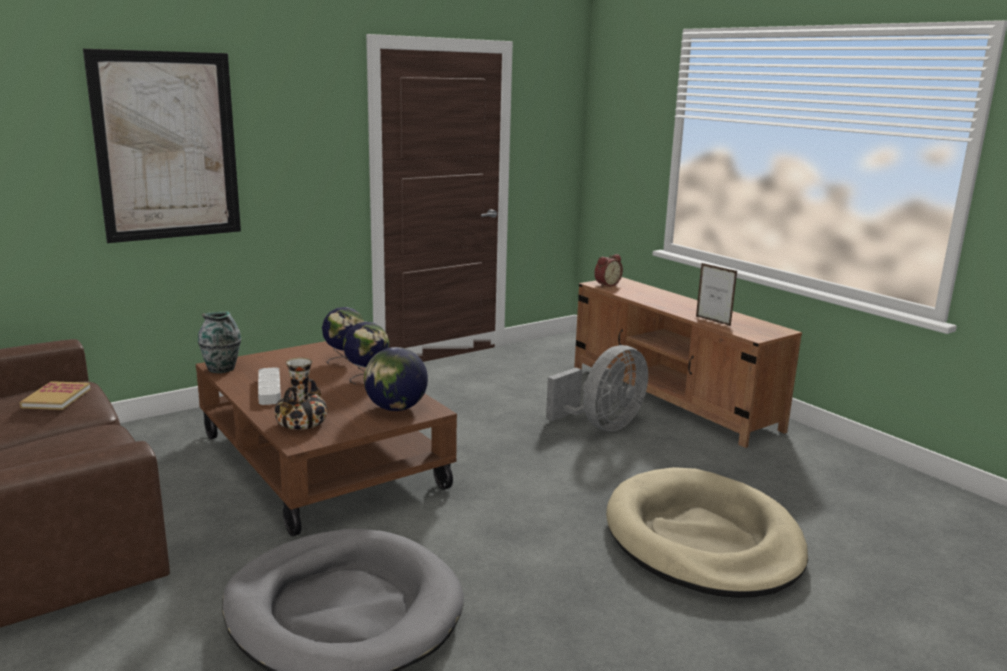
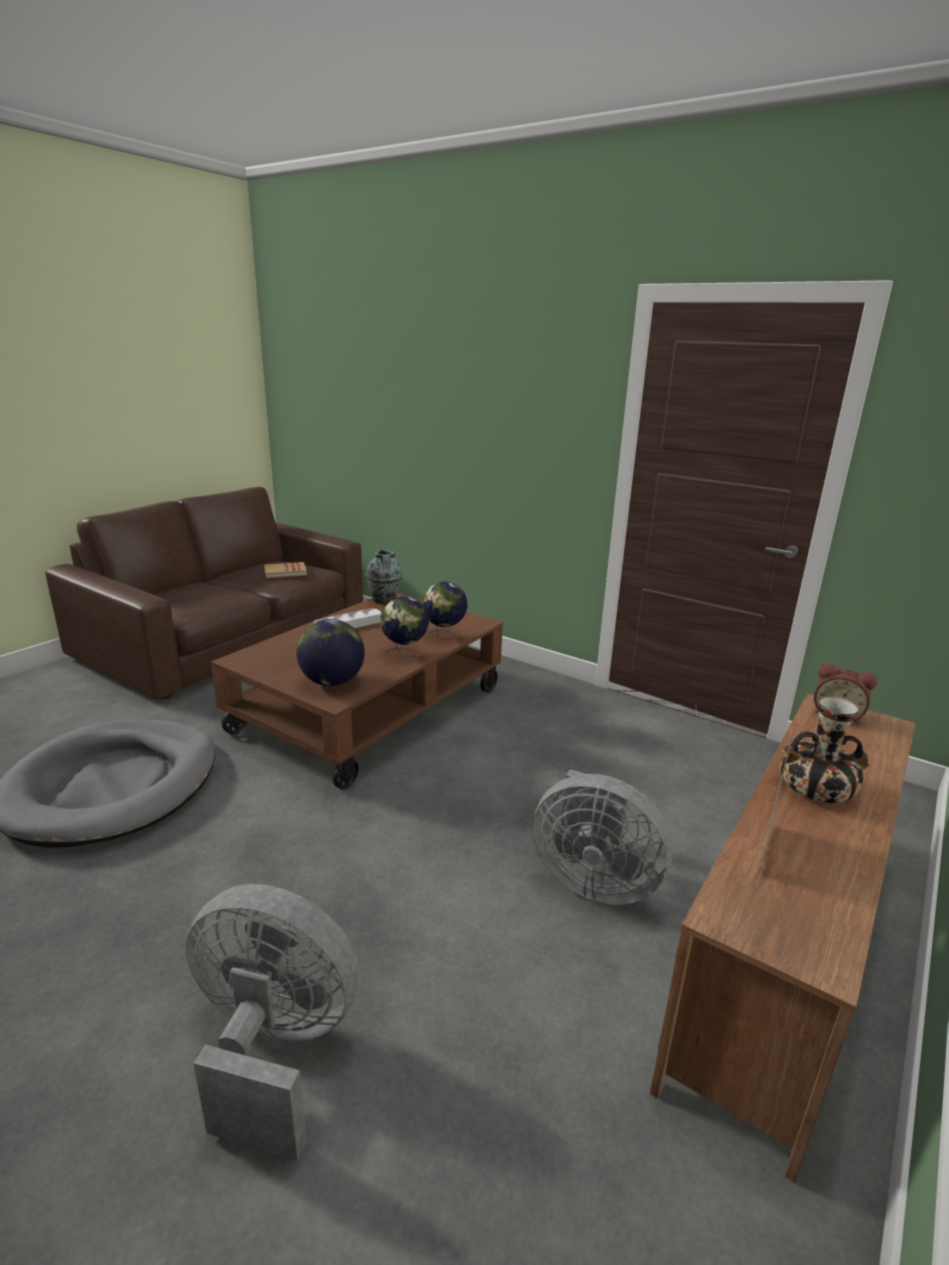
camera: 70 degrees right, 5 degrees up
(167, 147) = (437, 402): picture -> none
(302, 423) = (278, 652): vase -> vase (817, 789)
(702, 539) = (273, 1048): beige dog bed -> grey fan

